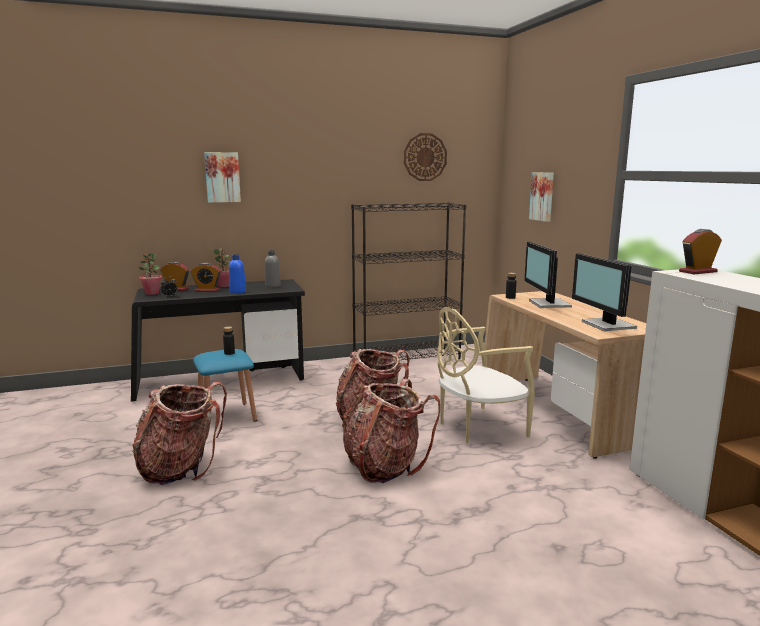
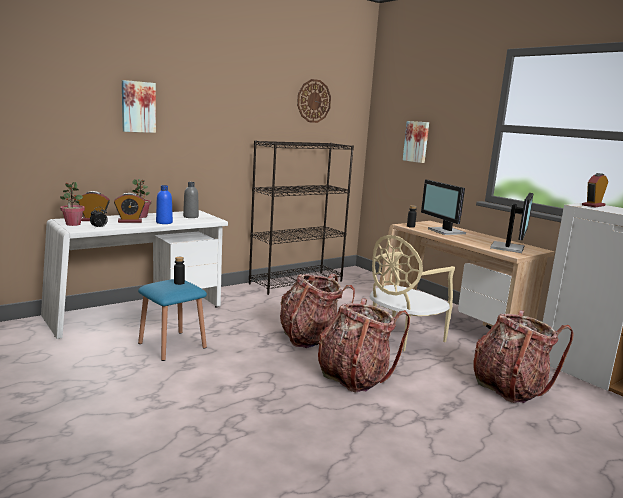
camera: 20 degrees left, 0 degrees up
(181, 468) = (169, 399): backpack -> backpack (509, 387)
(221, 381) = (137, 313): black desk -> white desk
(607, 325) = (509, 248): monitor -> monitor turned 120 degrees counterclockwise

